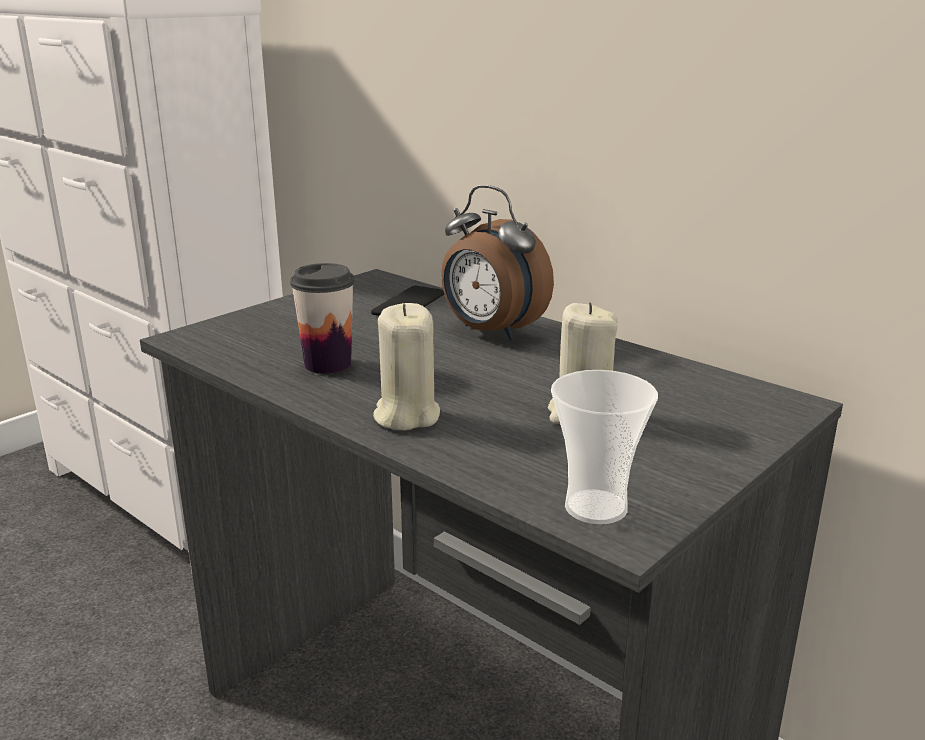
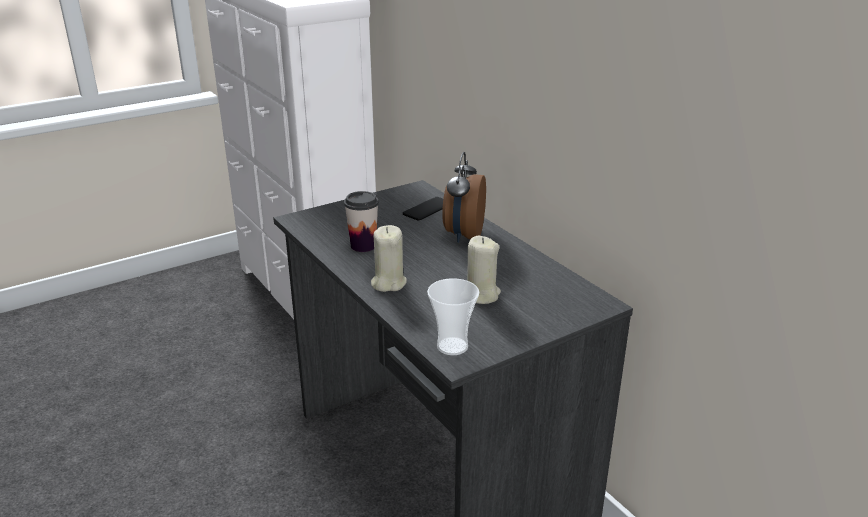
camera: 15 degrees right, 5 degrees up
(490, 332) = (463, 235): alarm clock -> alarm clock turned 45 degrees clockwise

